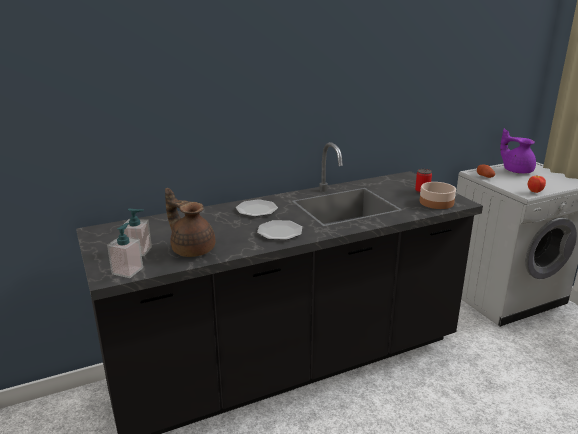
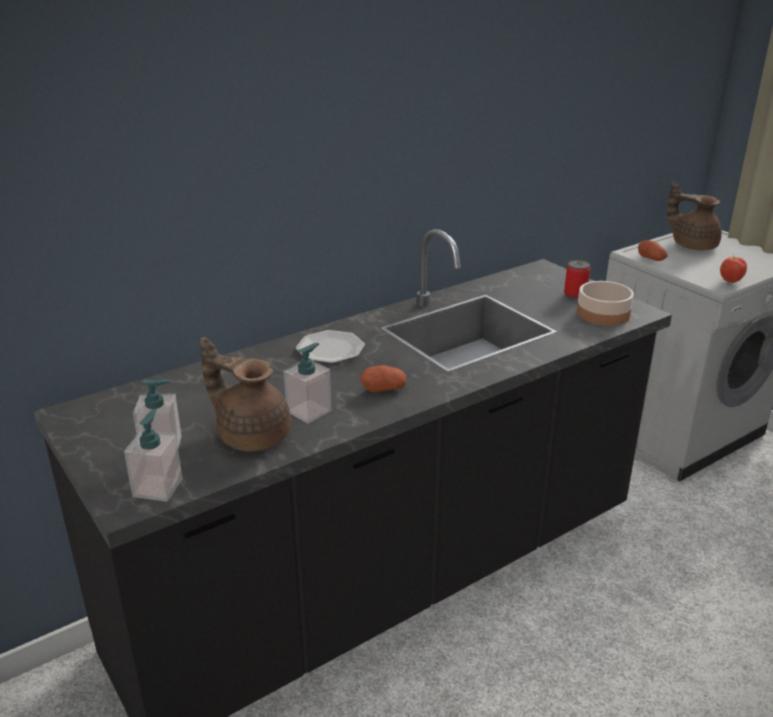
camera: 10 degrees left, 5 degrees up
(230, 240) = (309, 411): none -> soap dispenser
(280, 232) = (383, 389): plate -> potato
(516, 170) = (692, 245): purple teapot -> brown teapot

